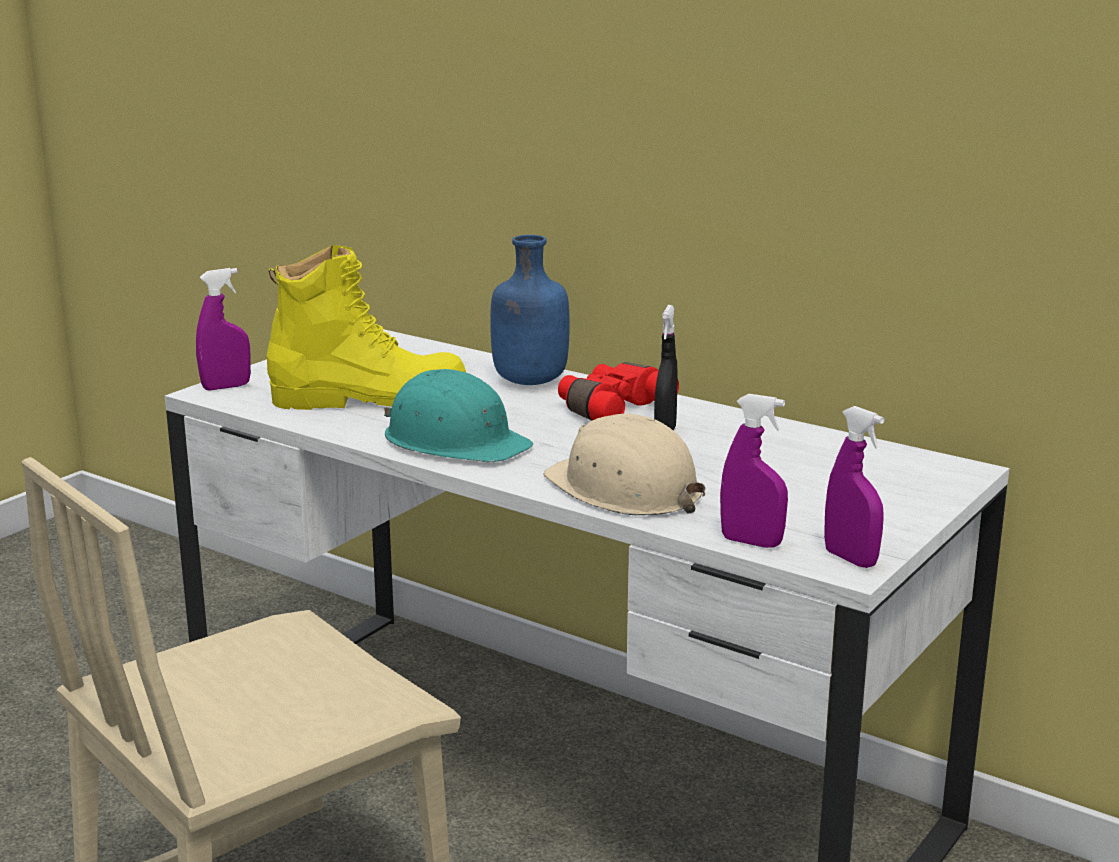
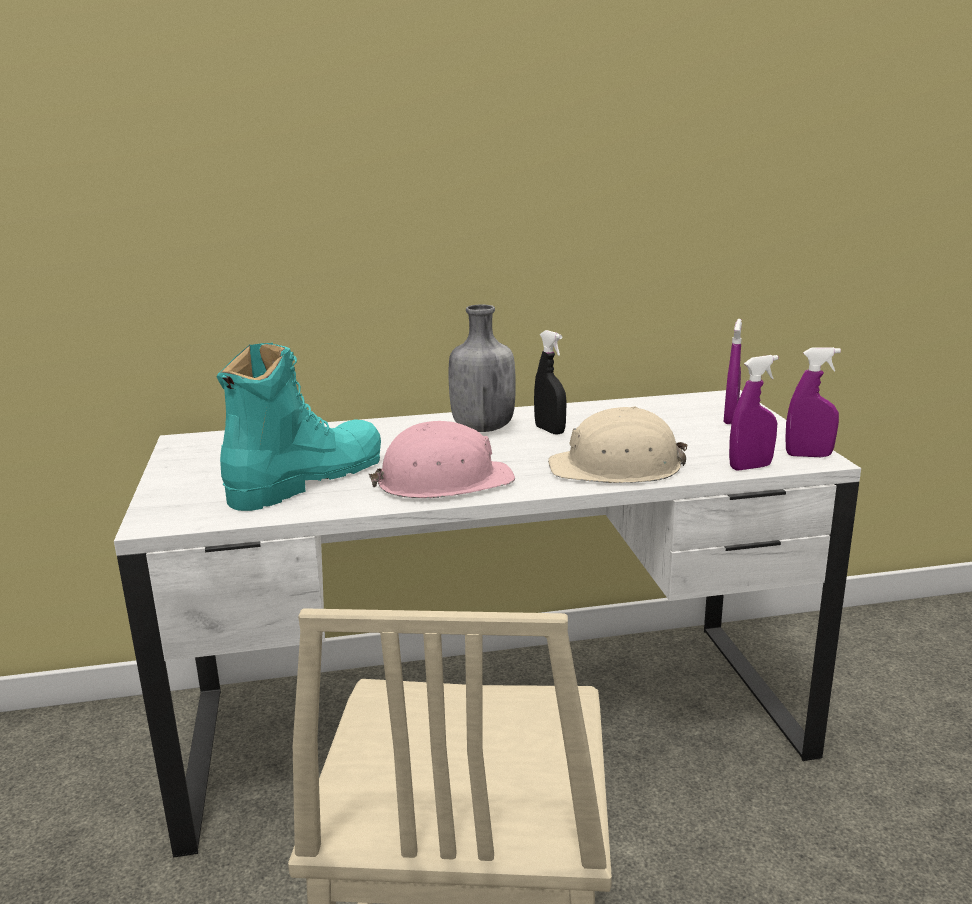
camera: 45 degrees left, 0 degrees up
(226, 387) = (159, 513): purple spray bottle -> purple spray bottle (730, 419)
(369, 399) = (306, 479): yellow boot -> turquoise boot
(455, 441) = (443, 481): turquoise hard hat -> pink hard hat
(529, 381) = (388, 431): blue bottle -> none
(611, 408) = (482, 428): red binoculars -> grey bottle

